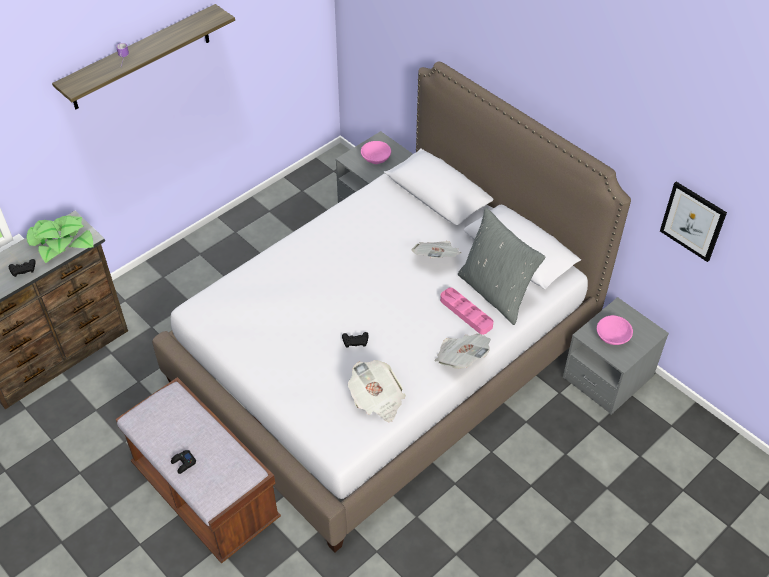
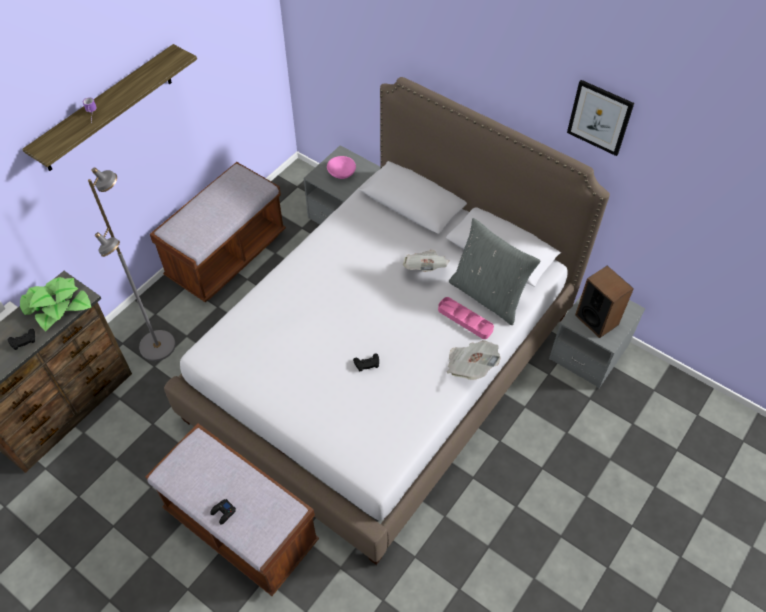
camera: 10 degrees left, 5 degrees up
(160, 308) = (158, 346): none -> grey floor lamp
(247, 230) = (227, 256): none -> brown bench
(377, 400) = (400, 420): newspaper -> none
(612, 337) = (596, 319): pink bowl -> speaker
(693, 221) = (672, 208): picture -> picture (599, 117)

